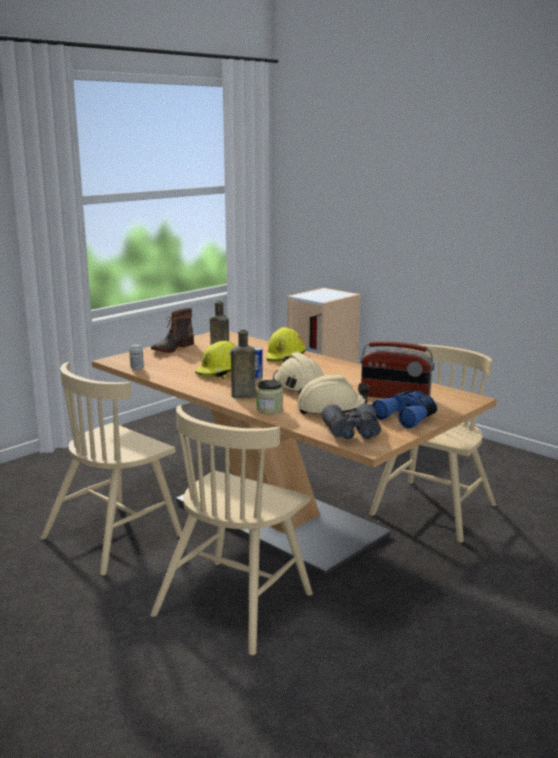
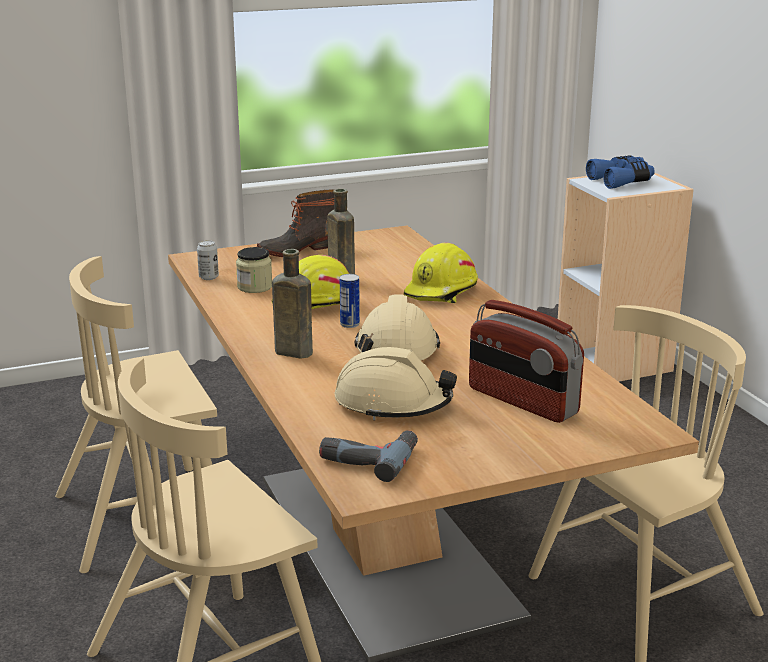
camera: 25 degrees right, 5 degrees up
(269, 410) = (299, 386): jar -> jar (255, 287)
(352, 433) = (369, 457): grey binoculars -> power drill
(407, 417) = (495, 445): blue binoculars -> blue binoculars (621, 181)

